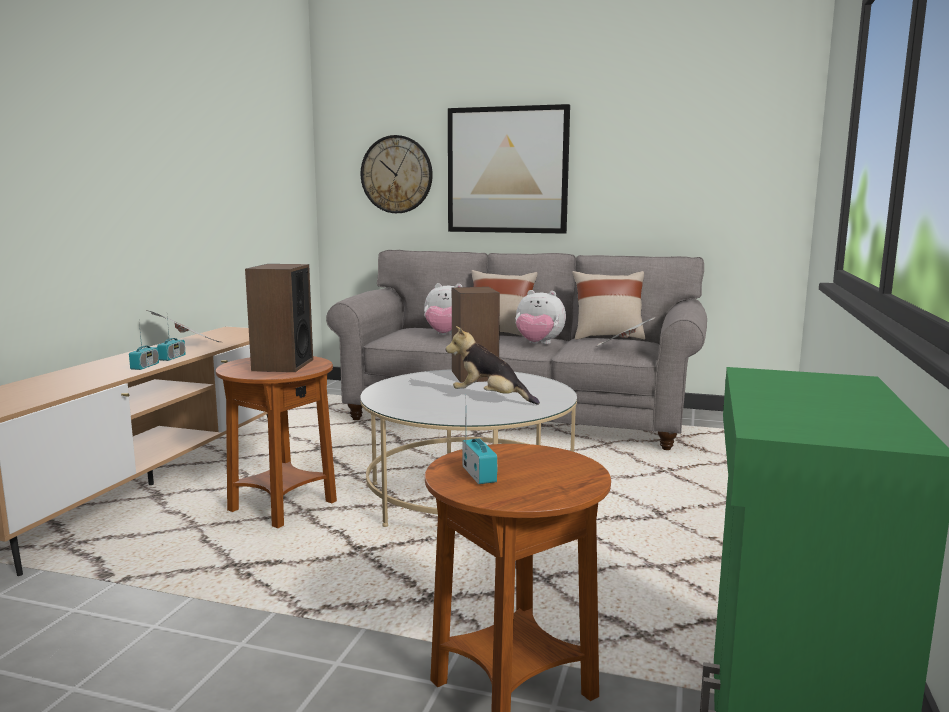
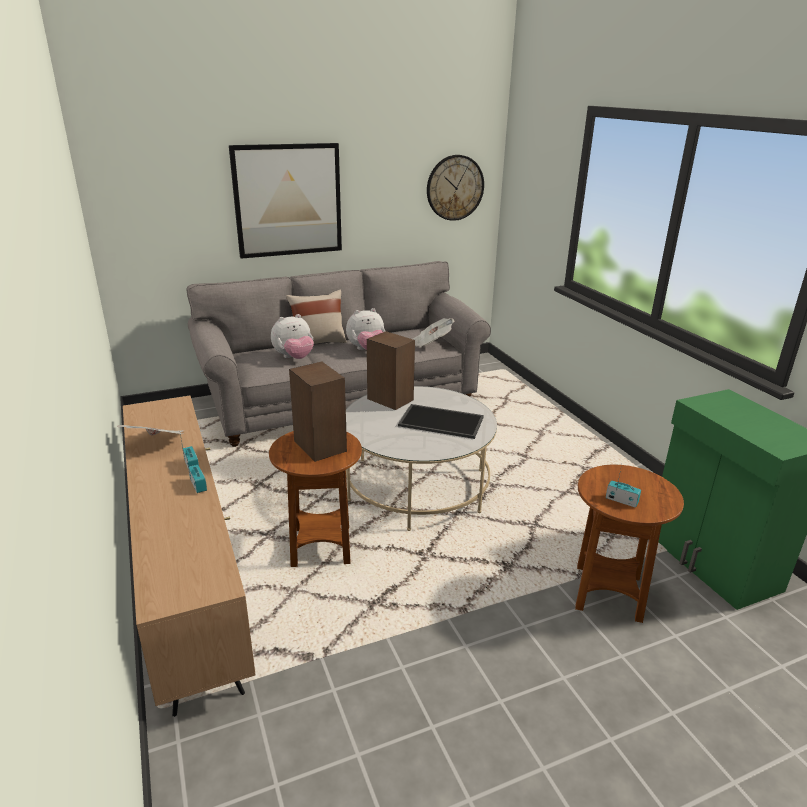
camera: 40 degrees left, 15 degrees up
(396, 174) = (180, 209): wall clock -> wall clock (455, 188)
(490, 399) = (442, 421): plush toy -> tray
(607, 337) = (399, 331): beige pillow -> none

